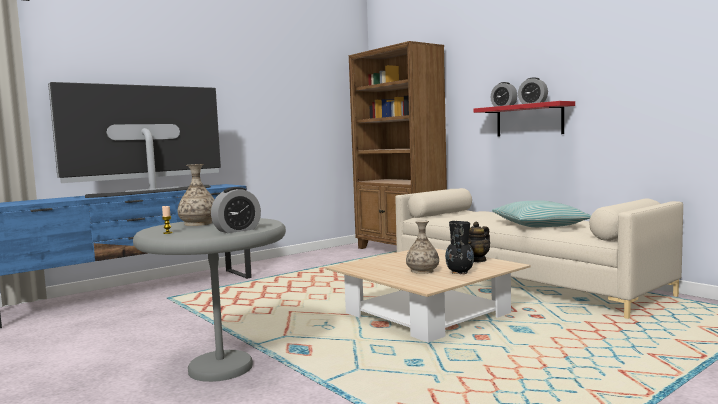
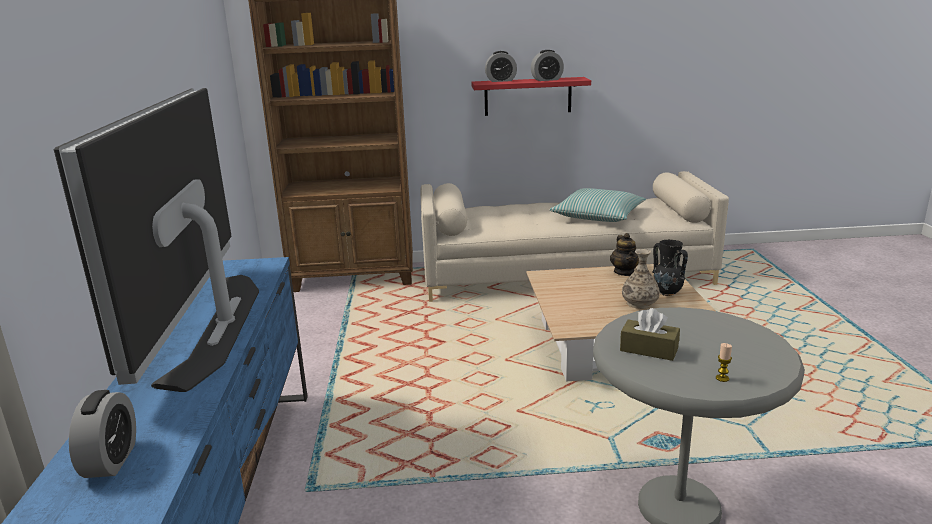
camera: 55 degrees left, 15 degrees up
(198, 223) = (649, 349): vase -> brown tissue box
(237, 230) = (745, 339): alarm clock -> alarm clock (111, 460)

